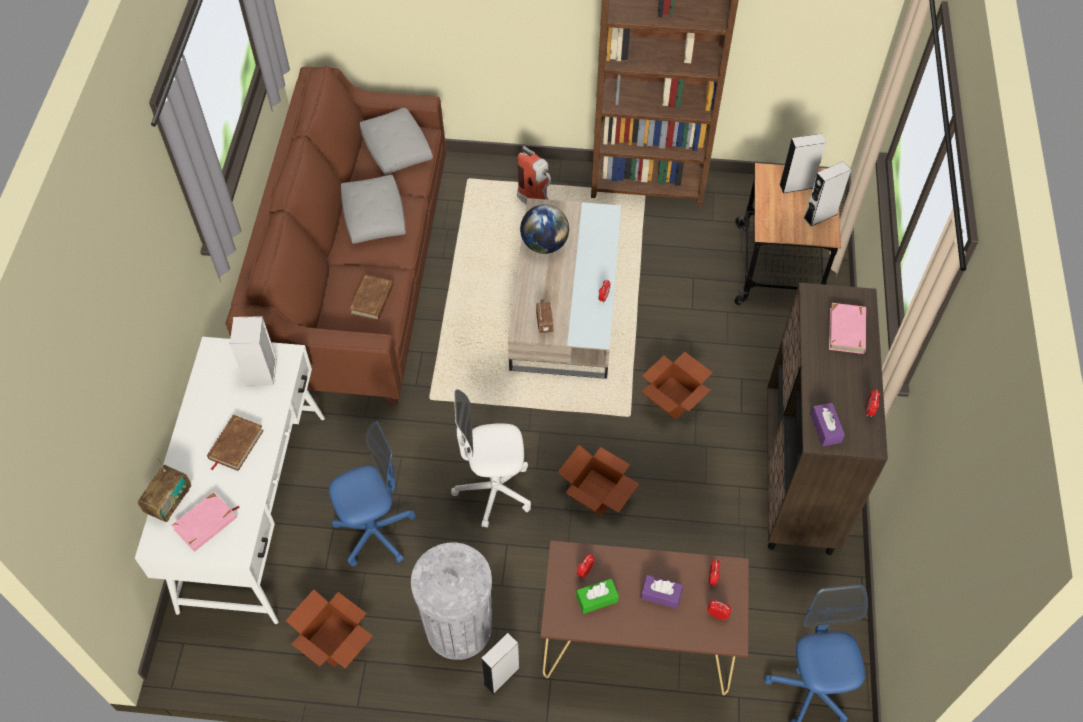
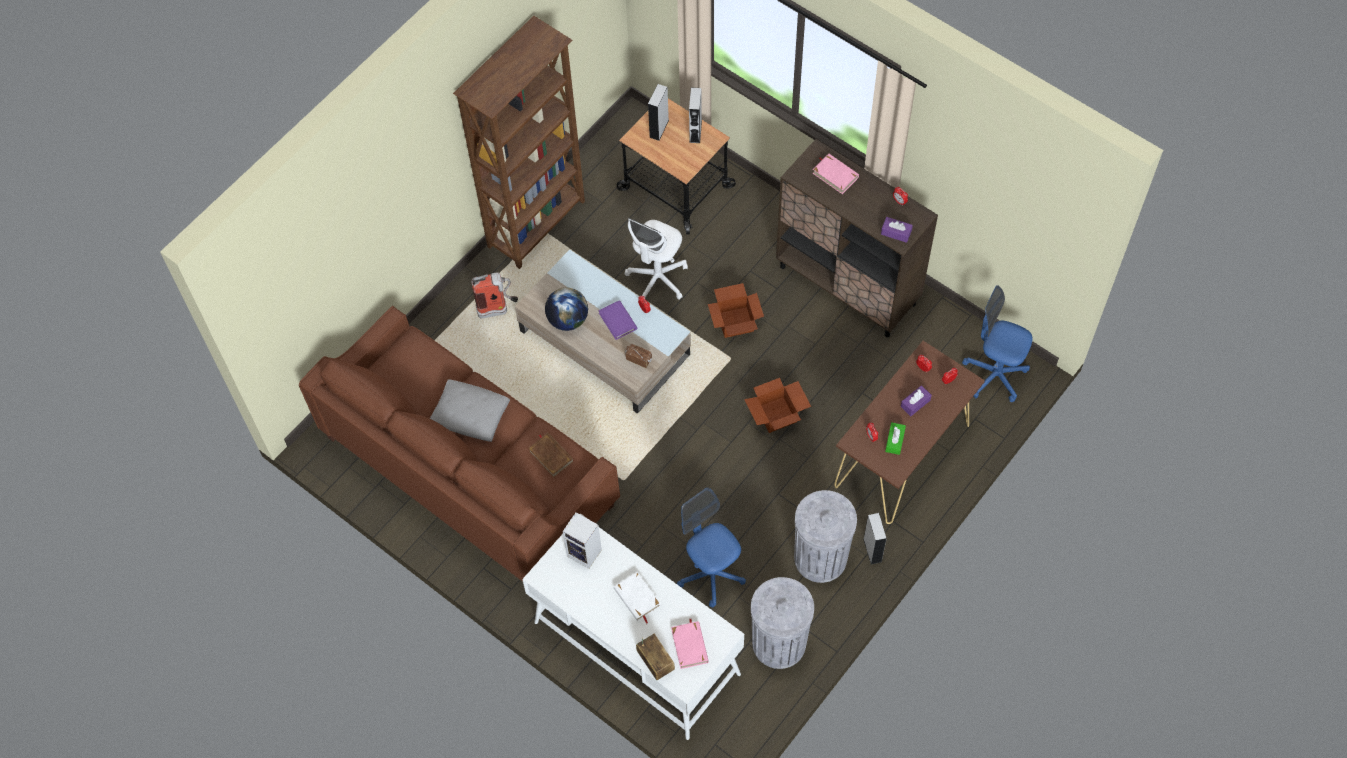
camera: 55 degrees left, 5 degrees up
(235, 444) = (637, 598): brown book -> white book
(334, 641) = (779, 643): cardboard box -> grey trash can
(375, 532) = (711, 574): blue office chair -> blue office chair turned 45 degrees counterclockwise
(396, 148) = (412, 365): grey pillow -> none
(494, 491) = (730, 479): white office chair -> white office chair (657, 279)
(573, 283) = (618, 321): none -> purple book

